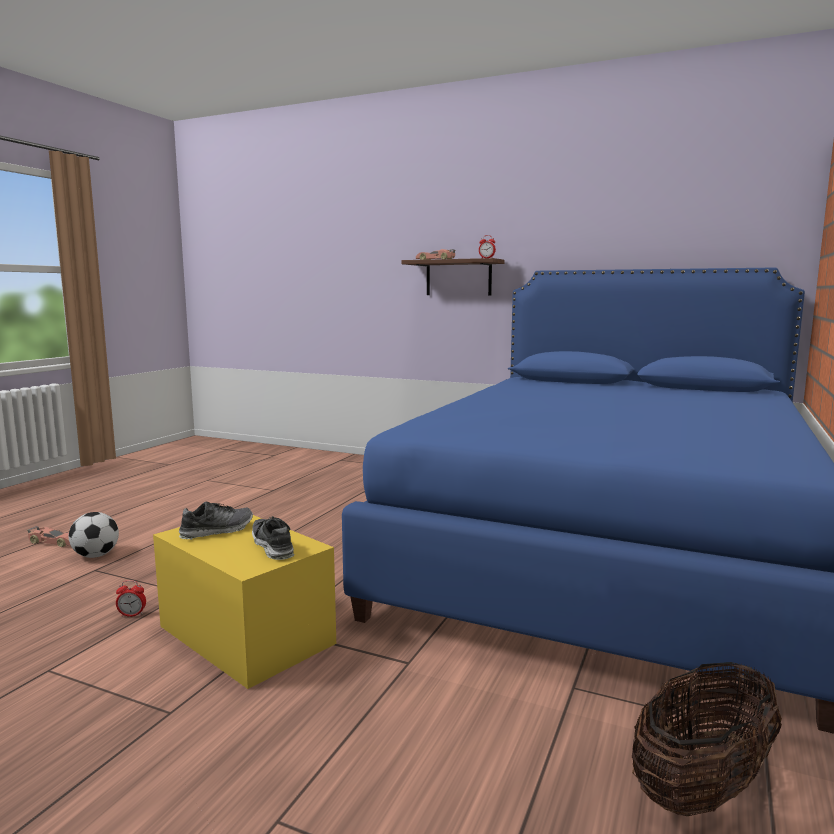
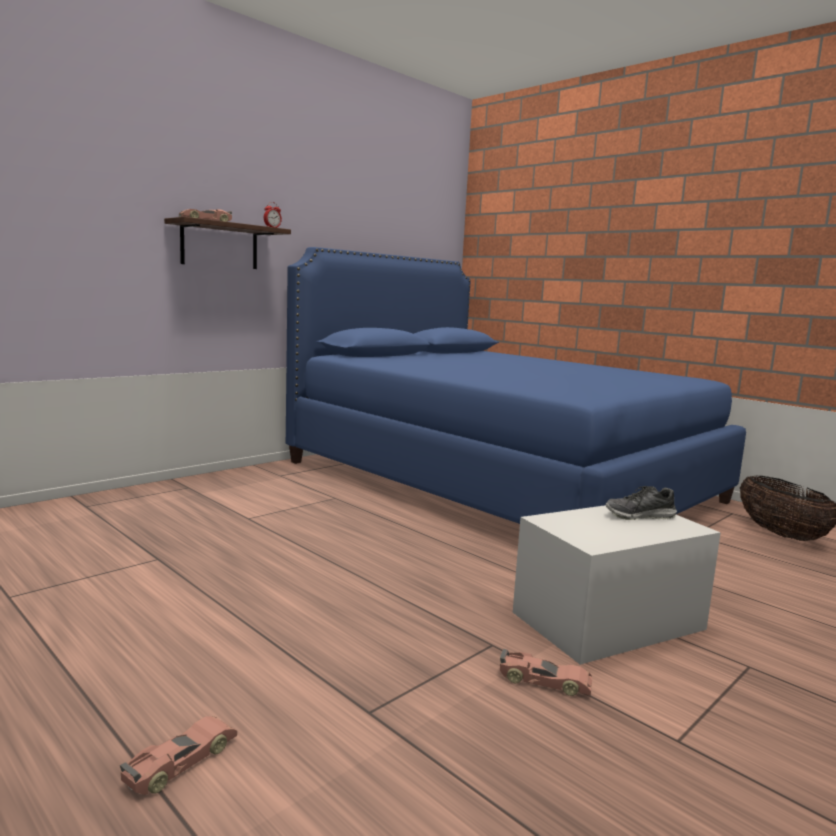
camera: 70 degrees left, 0 degrees up
(96, 555) = (303, 712): football -> none
(132, 615) = (544, 682): alarm clock -> toy car
(217, 531) = (590, 529): shoe -> none
(246, 635) = (608, 620): yellow storage box -> white storage box

